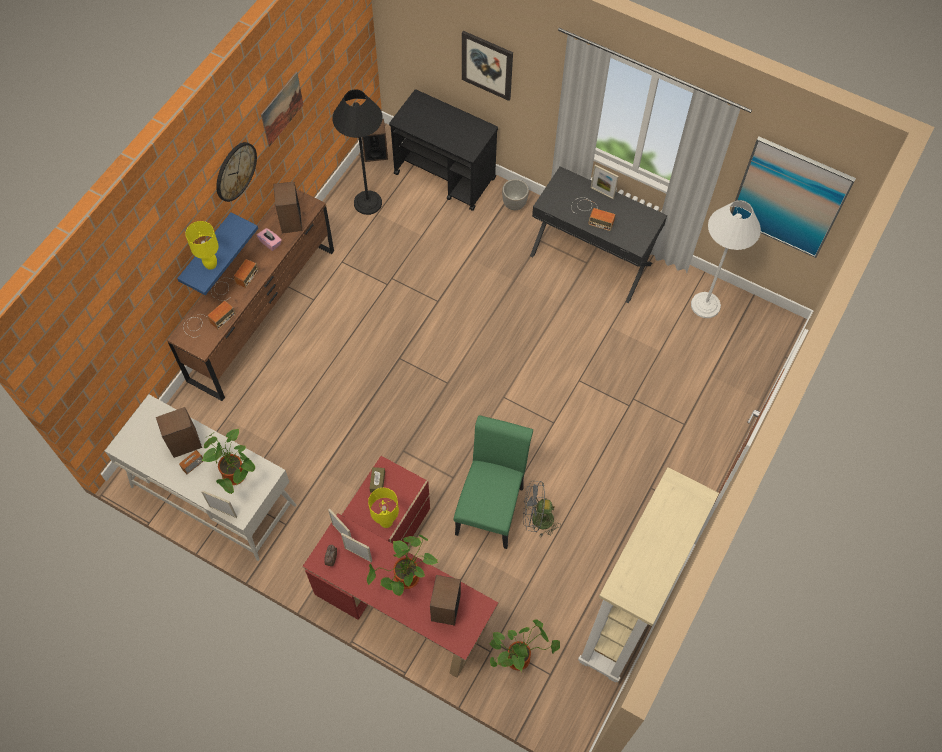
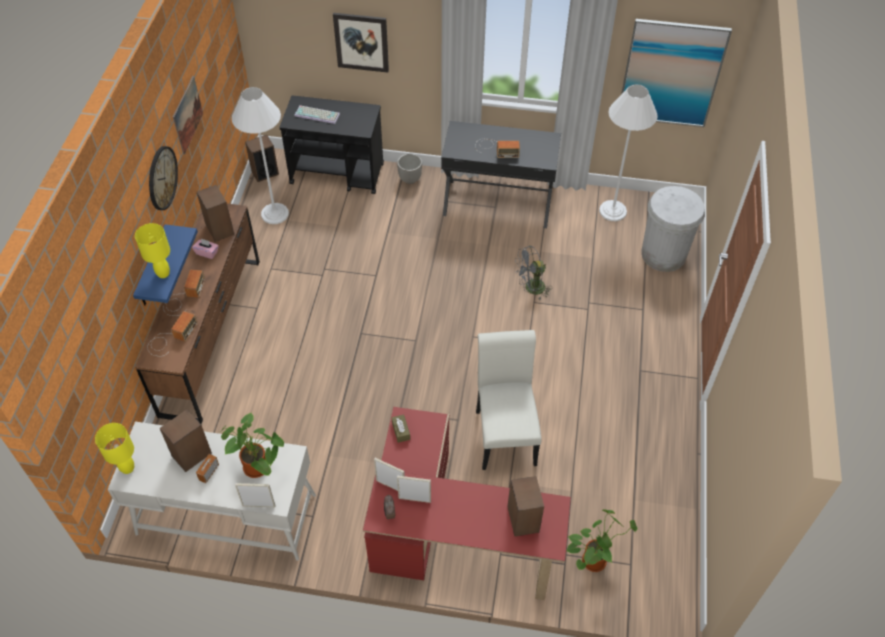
camera: 20 degrees left, 10 degrees down
(367, 203) = (275, 214): black floor lamp -> white floor lamp
(386, 522) = (426, 465): yellow table lamp -> yellow table lamp (127, 468)
(406, 580) = (472, 507): potted plant -> none
(432, 119) = (318, 114): none -> keyboard
(491, 505) = (504, 432): green chair -> white chair
(537, 520) = (552, 431): grey fan -> grey fan (531, 289)
(602, 193) = (497, 131): picture frame -> none
(625, 621) = (674, 492): beige bookcase -> none
(734, 371) = (663, 254): none -> white trash can

